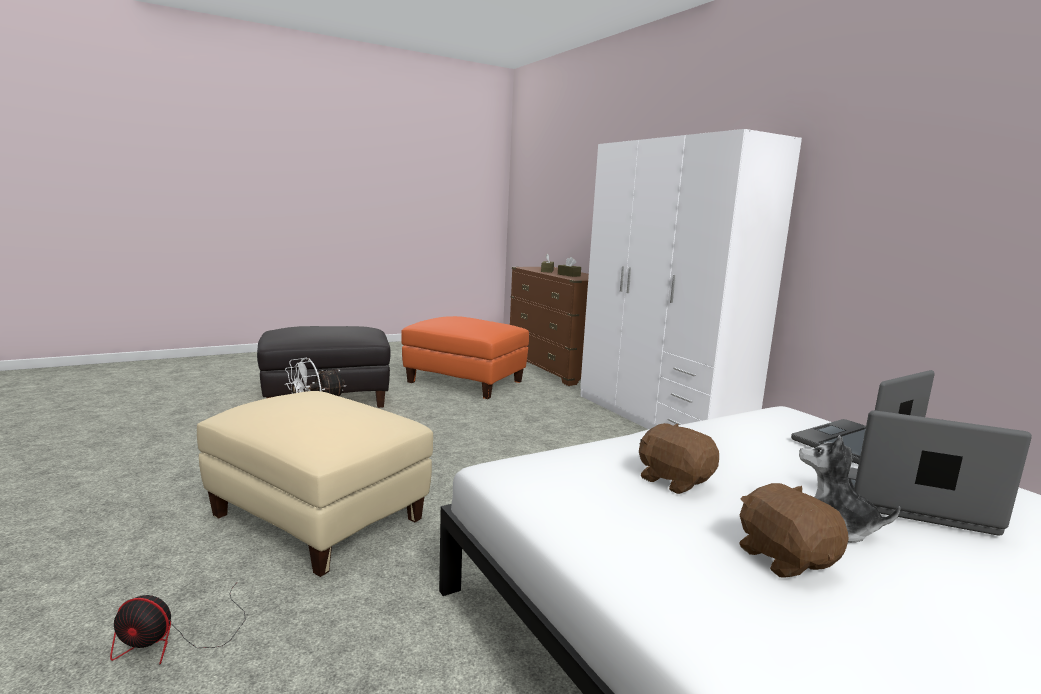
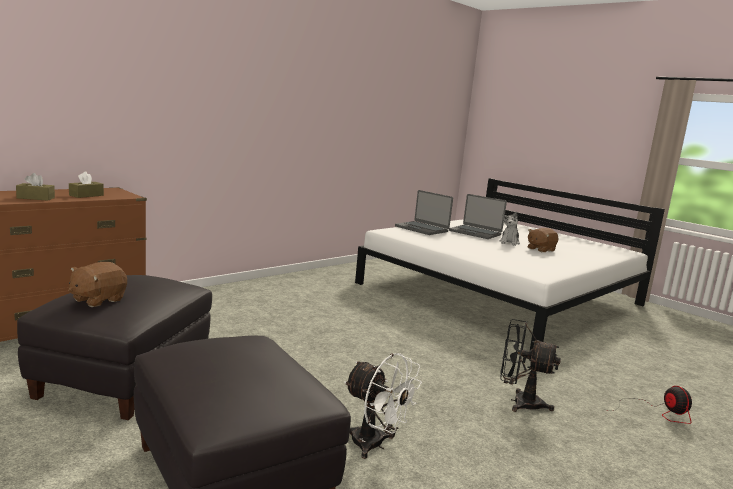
camera: 105 degrees left, 0 degrees up
(318, 516) = (519, 402): beige ottoman -> black fan
(465, 382) = (125, 377): orange ottoman -> black ottoman
(659, 418) = (238, 294): white wardrobe -> none
(674, 480) = (502, 254): brown plush toy -> brown plush toy (97, 300)
(912, 503) = (475, 233): laptop -> laptop turned 60 degrees counterclockwise

